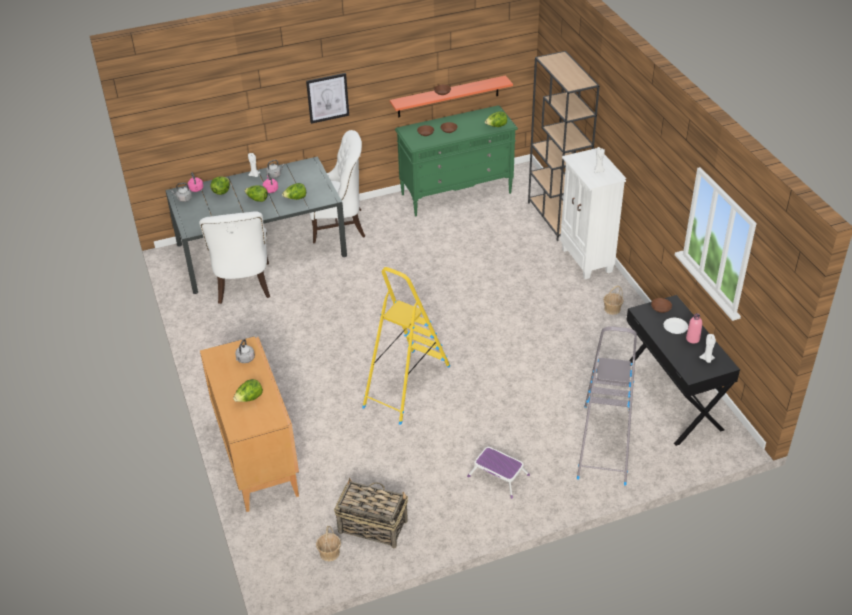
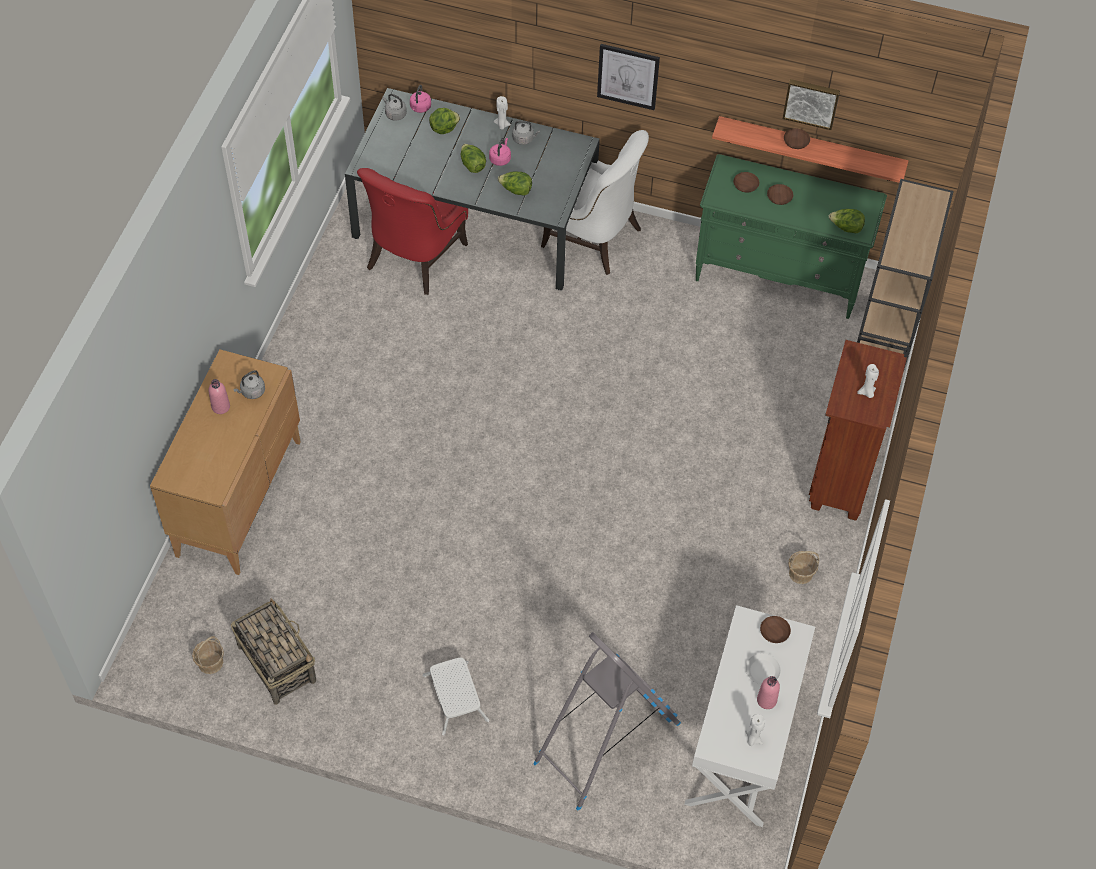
camera: 35 degrees right, 15 degrees up
(232, 377) = (221, 407): none -> pink bottle
(243, 284) = (415, 257): white chair -> red chair
(249, 399) = (213, 446): lettuce -> none
(407, 385) = (466, 515): yellow step ladder -> none
(443, 61) = (811, 102): none -> picture
(498, 476) = (455, 698): purple step ladder -> white step ladder
(585, 261) = (839, 483): white cabinet -> brown cabinet
(671, 399) = (743, 743): black console table -> white console table

